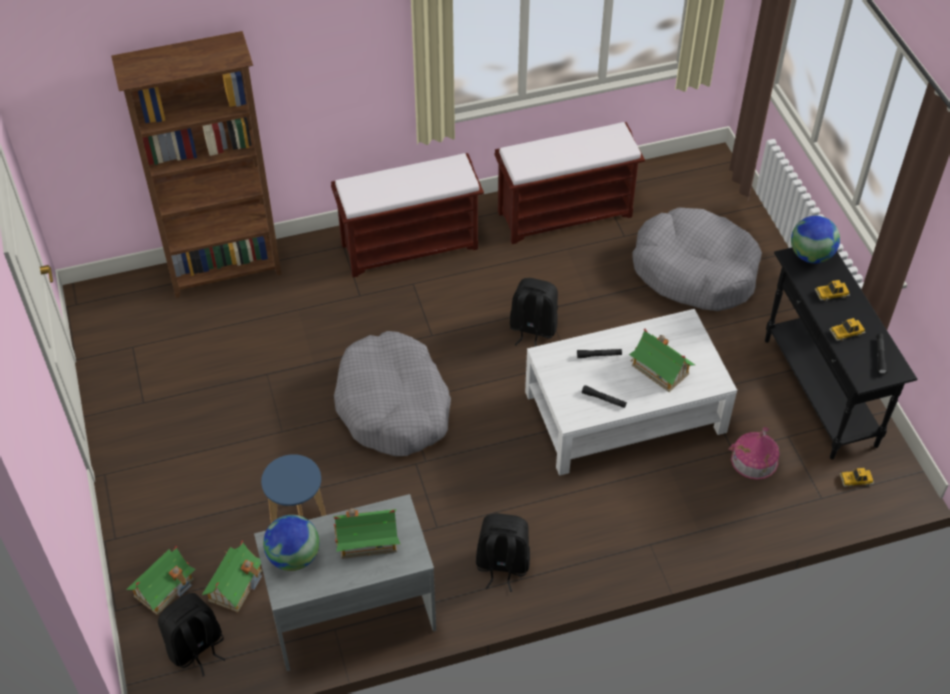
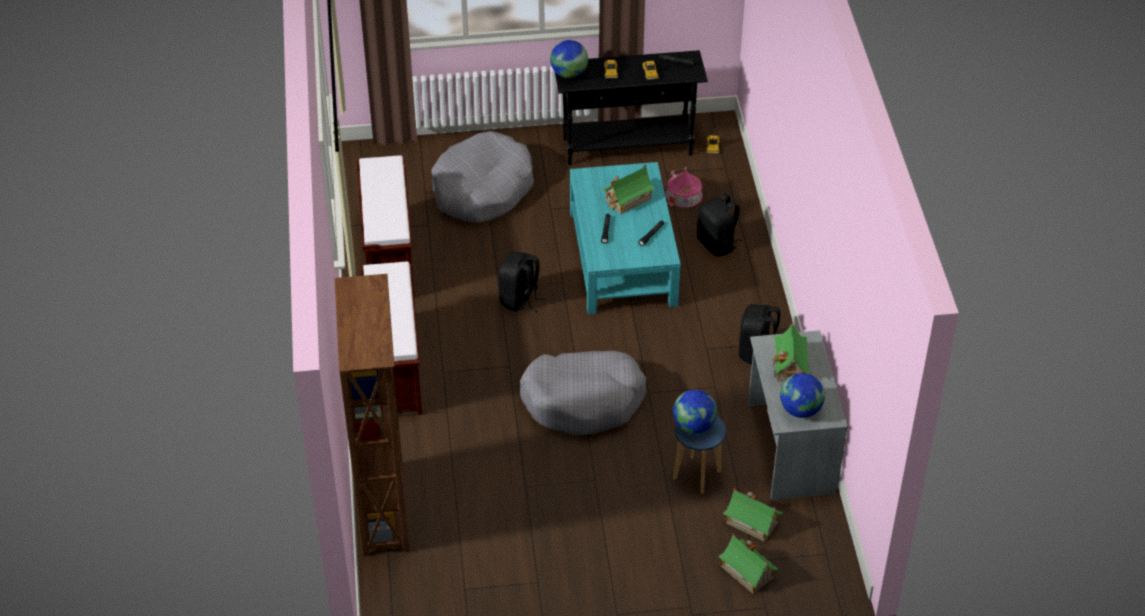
camera: 80 degrees left, 5 degrees down
(196, 648) = (809, 551): black backpack -> black backpack (717, 244)
(295, 472) = (694, 425): none -> globe
(624, 412) = (623, 258): white coffee table -> turquoise coffee table

